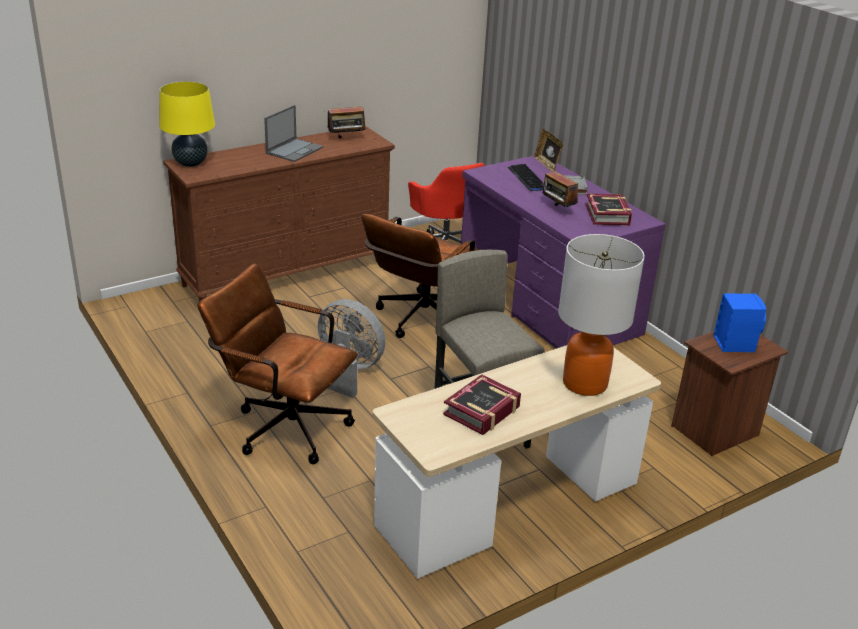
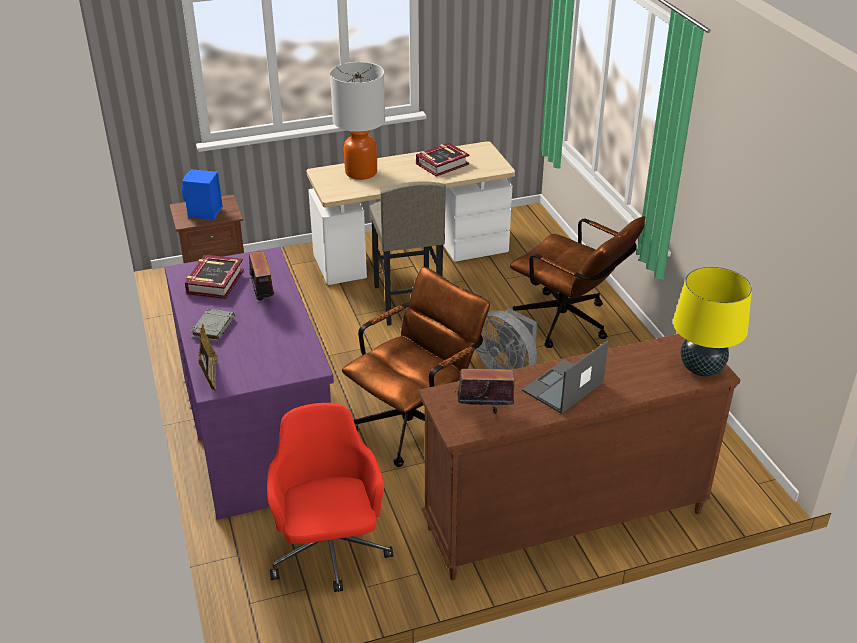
camera: 165 degrees left, 5 degrees up
(527, 178) = (258, 349): keyboard -> none

